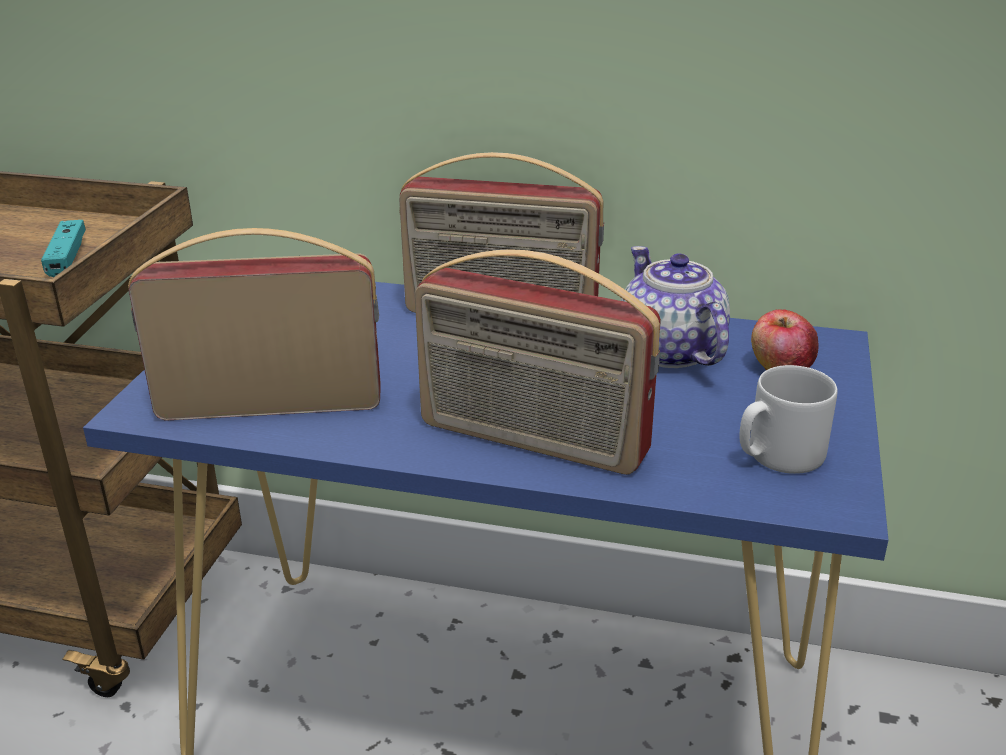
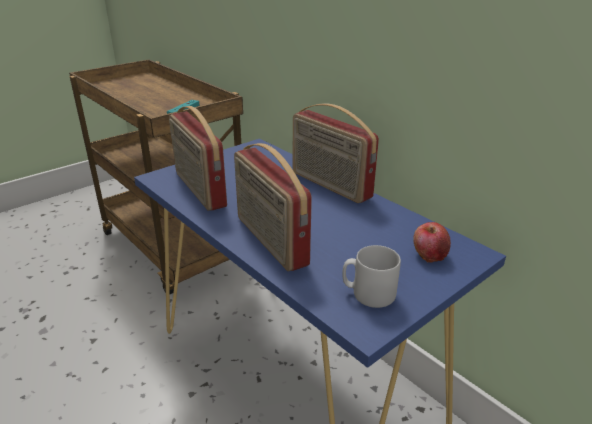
camera: 35 degrees right, 0 degrees up
(271, 402) = (199, 190): radio -> radio turned 150 degrees counterclockwise
(670, 352) = (383, 227): teapot -> none

